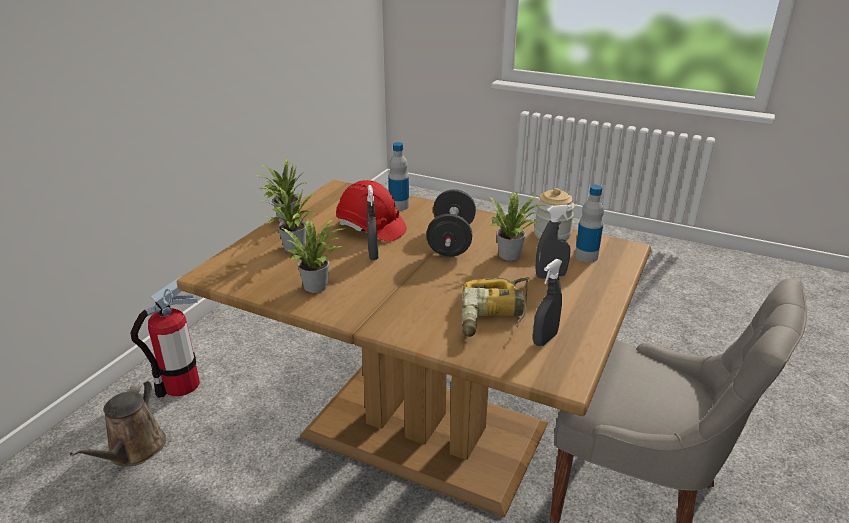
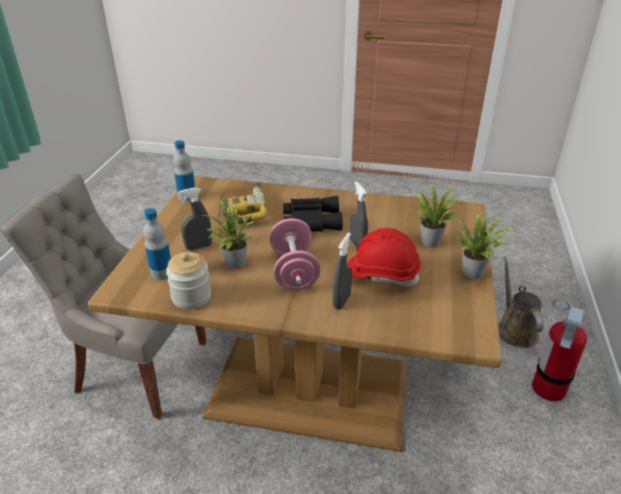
camera: 165 degrees right, 5 degrees up
(318, 285) = (378, 212): potted plant -> none
(399, 206) = (374, 314): bottle -> bottle (187, 197)
(409, 288) = (310, 220): none -> black binoculars
(451, 241) = (294, 270): black dumbbell -> pink dumbbell
(545, 339) = (207, 200): grey spray bottle -> grey spray bottle (341, 301)

